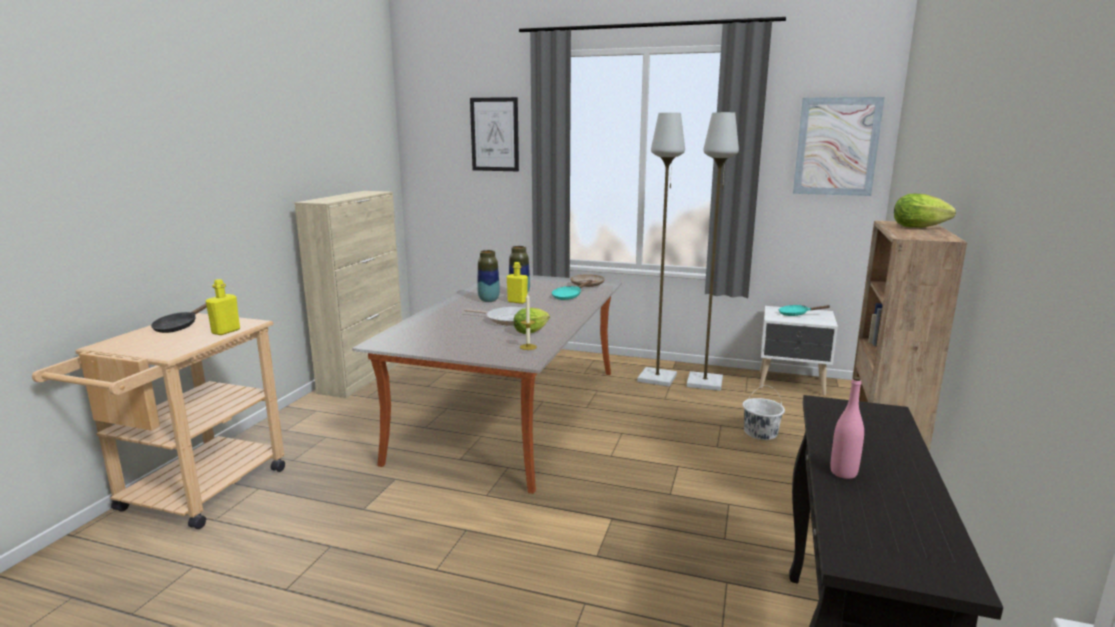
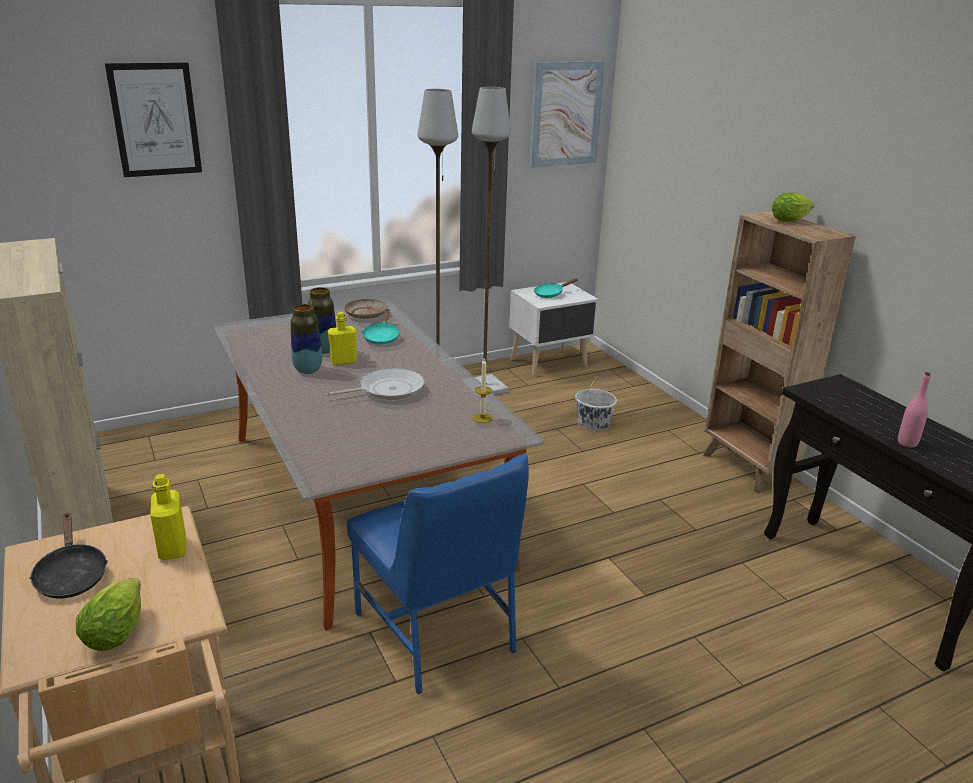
camera: 45 degrees left, 10 degrees up
(426, 498) = (437, 632): none -> blue chair
(532, 331) = (445, 397): lettuce -> lettuce (118, 629)

